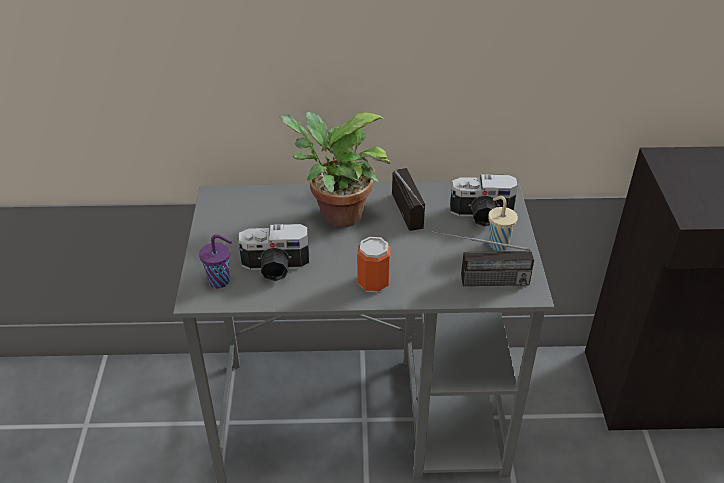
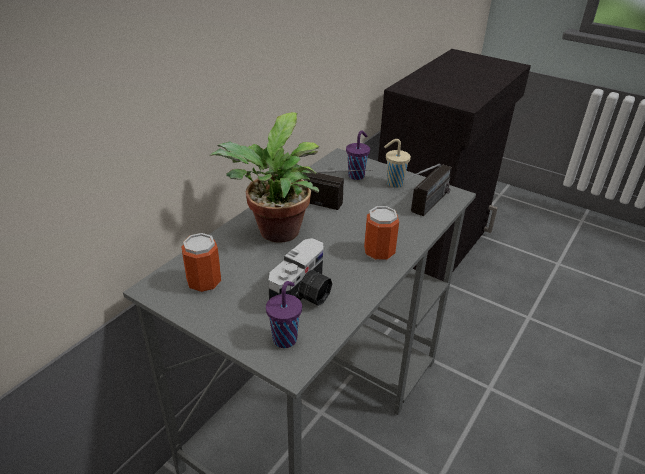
camera: 55 degrees left, 5 degrees down
(242, 213) = (204, 283): none -> can
(482, 215) = (357, 175): camera -> purple cup

